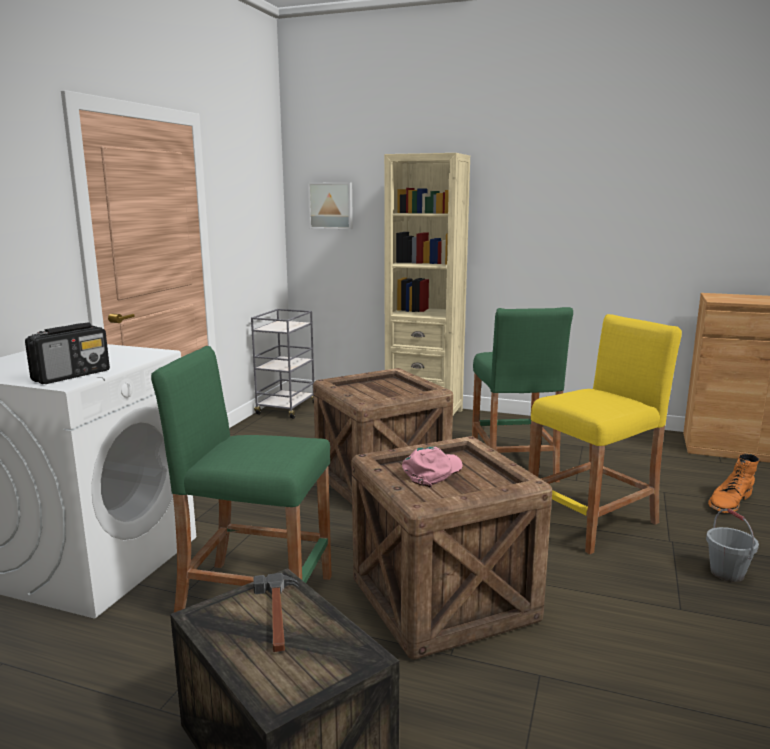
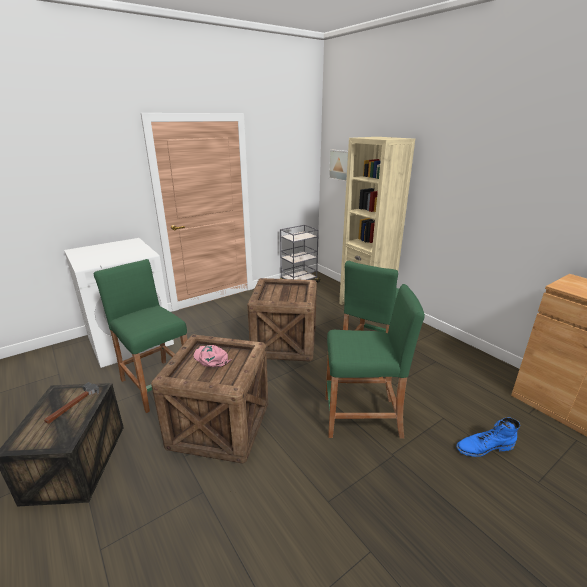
camera: 35 degrees right, 10 degrees up
(72, 375) = (95, 262): radio -> none
(433, 472) = (211, 358): pink cap -> pink cap turned 120 degrees counterclockwise
(592, 521) = (362, 417): yellow stool -> green stool
(727, 573) = (396, 497): grey bucket -> none
(729, 502) = (484, 447): orange boot -> blue boot

